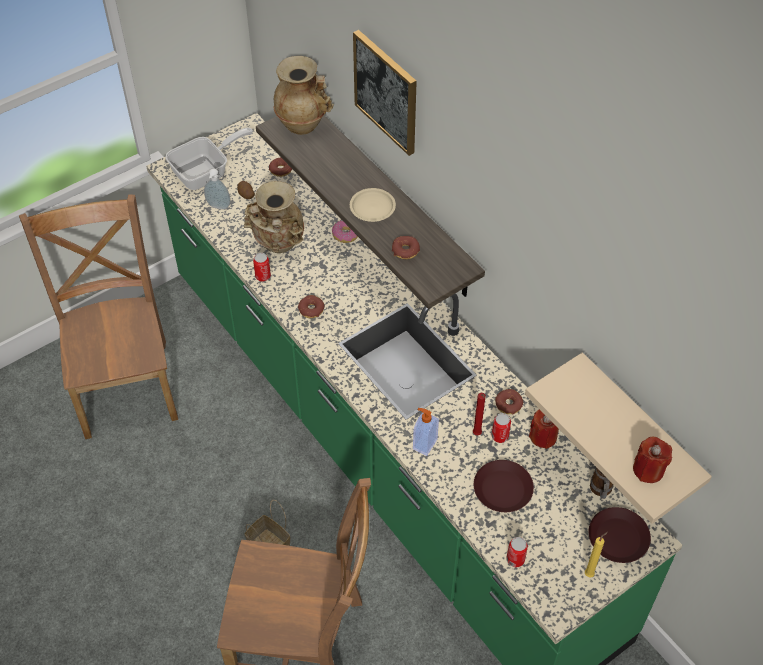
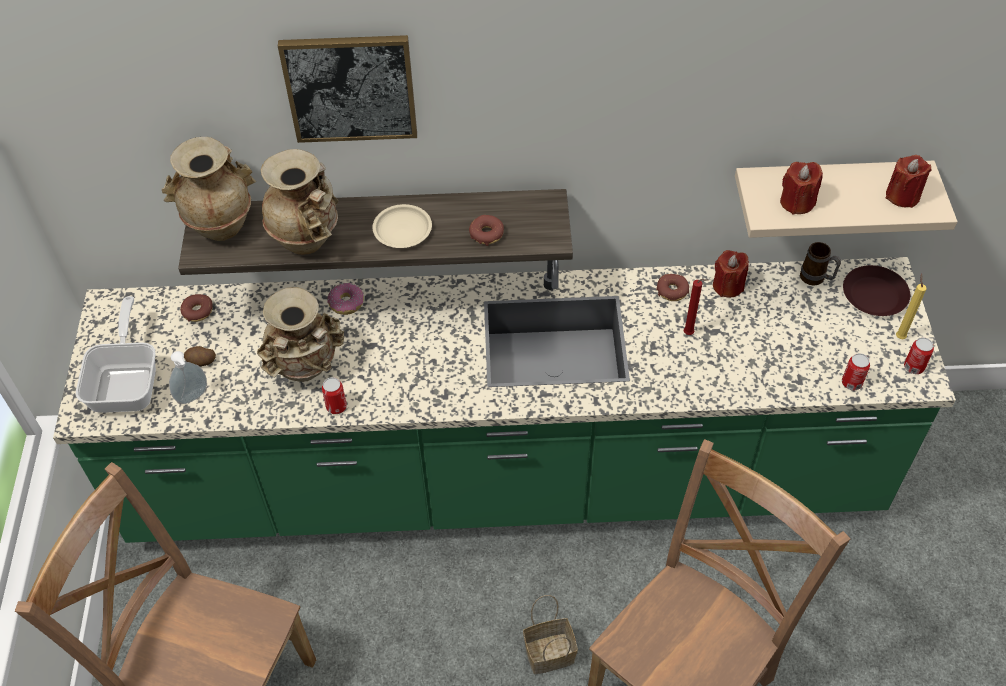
camera: 55 degrees left, 0 degrees up
(311, 309) = (422, 386): donut -> none
(325, 169) = (308, 239): none -> beige vase
(424, 444) = (670, 382): soap dispenser -> none
(500, 436) = (704, 318): can -> can (914, 367)
(503, 489) = (767, 348): brown plate -> none
(578, 404) = (797, 202): none -> red candle

